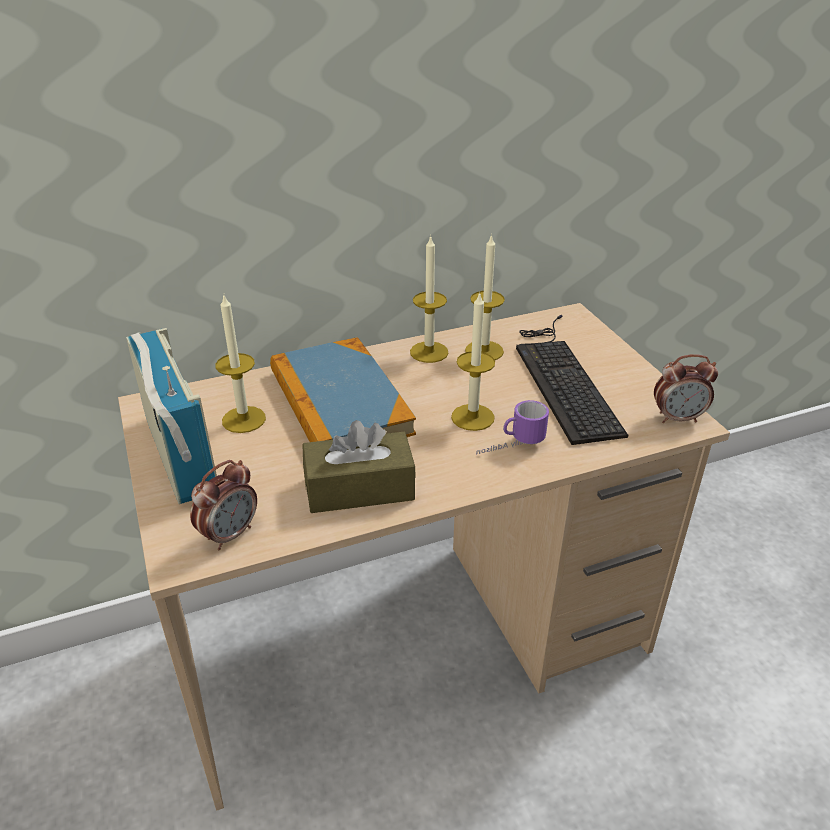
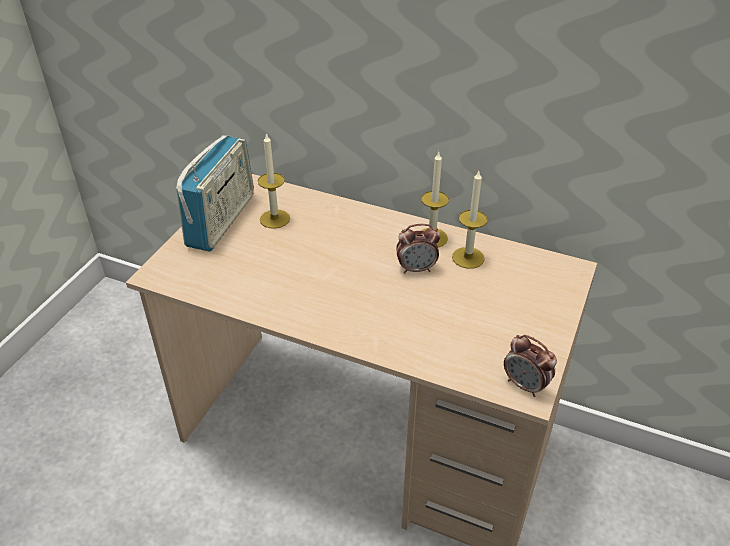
camera: 45 degrees right, 5 degrees up
(230, 534) = (188, 277): alarm clock -> alarm clock (416, 269)
(339, 402) = (334, 239): book -> none
(359, 488) = (274, 295): brown tissue box -> none
(472, 417) = (393, 295): candle -> none
(509, 447) = (386, 327): mug -> none
(562, 377) = (491, 307): keyboard -> none

